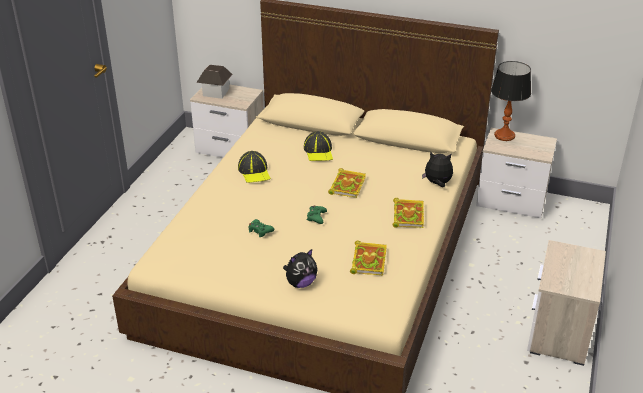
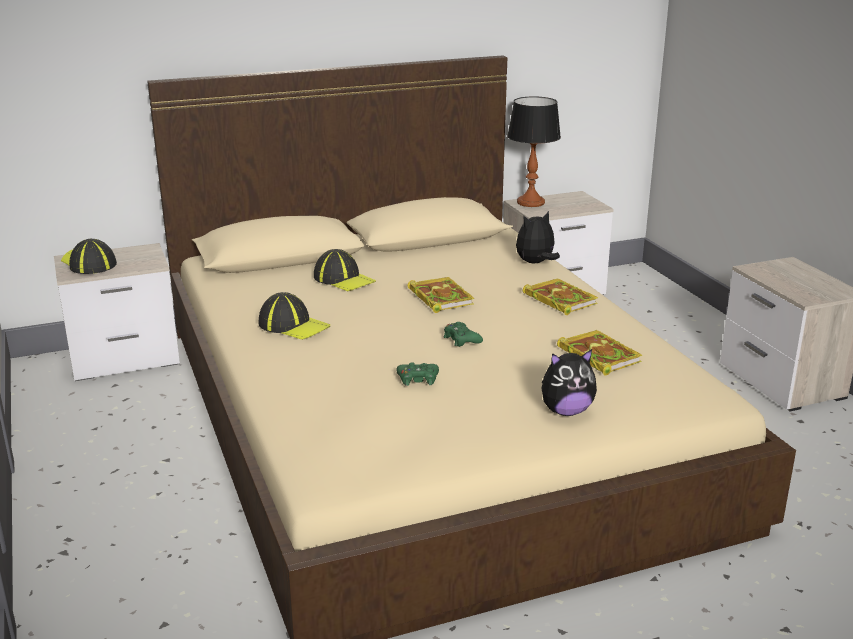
camera: 40 degrees left, 10 degrees down
(215, 92) = (88, 263): toy house -> cap
(300, 283) = (566, 411): plush toy -> plush toy turned 60 degrees clockwise

